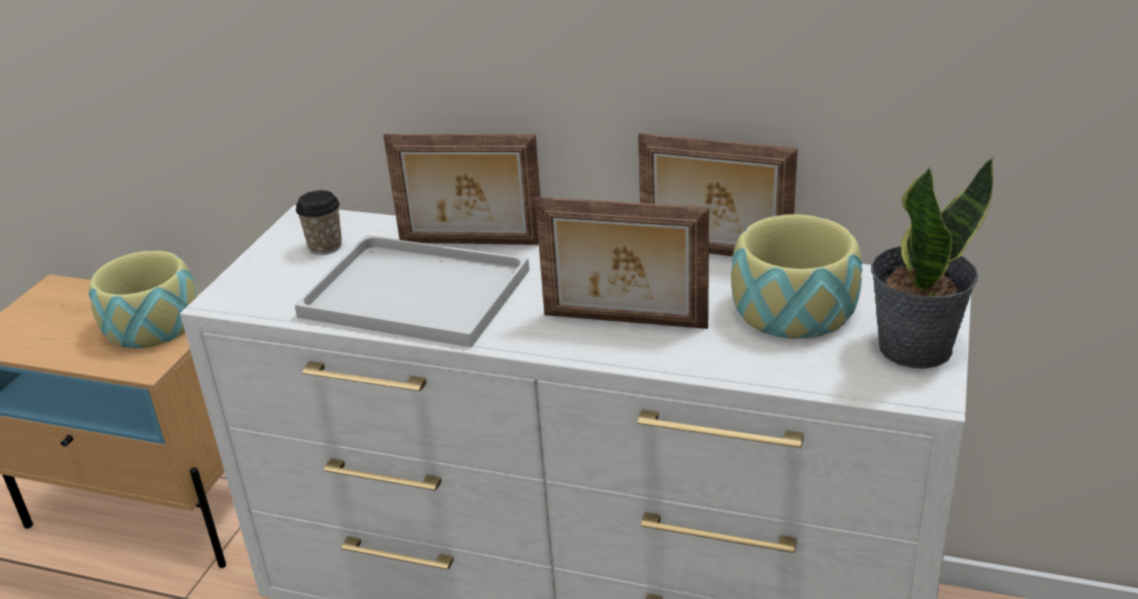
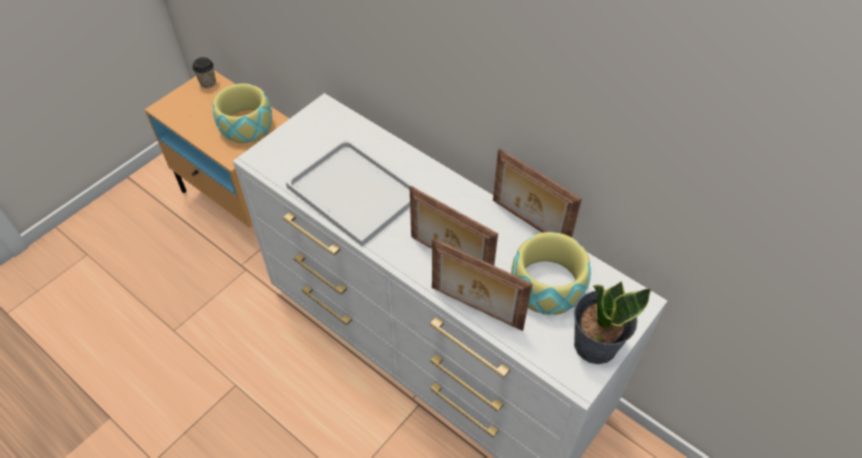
camera: 20 degrees right, 20 degrees up
(325, 246) = (325, 135): cup -> cup (208, 83)
(471, 244) = (401, 163): picture frame -> picture frame (475, 309)

